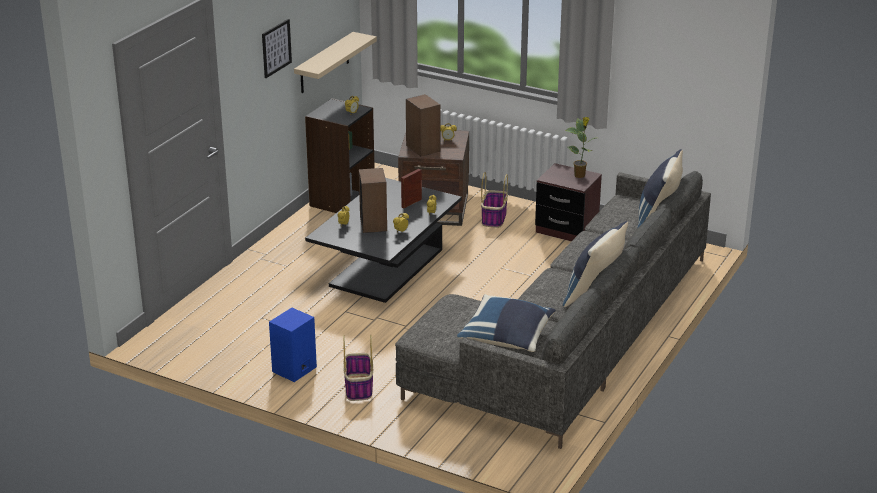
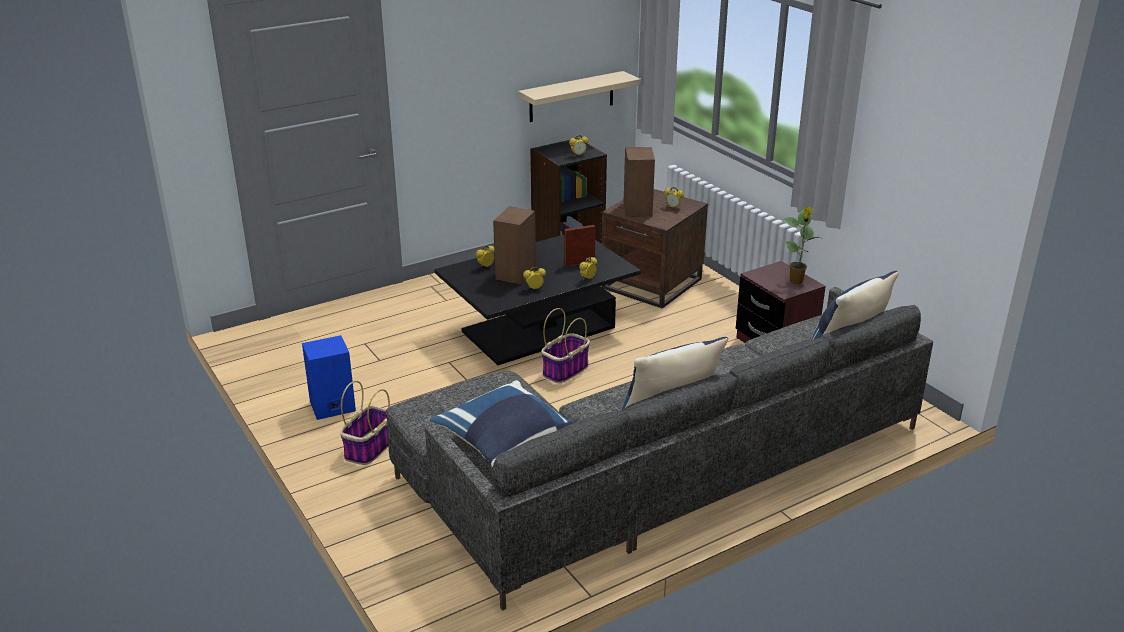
camera: 30 degrees right, 0 degrees up
(276, 48) = (489, 60): picture -> none
(494, 218) = (705, 310): basket -> basket (565, 370)

